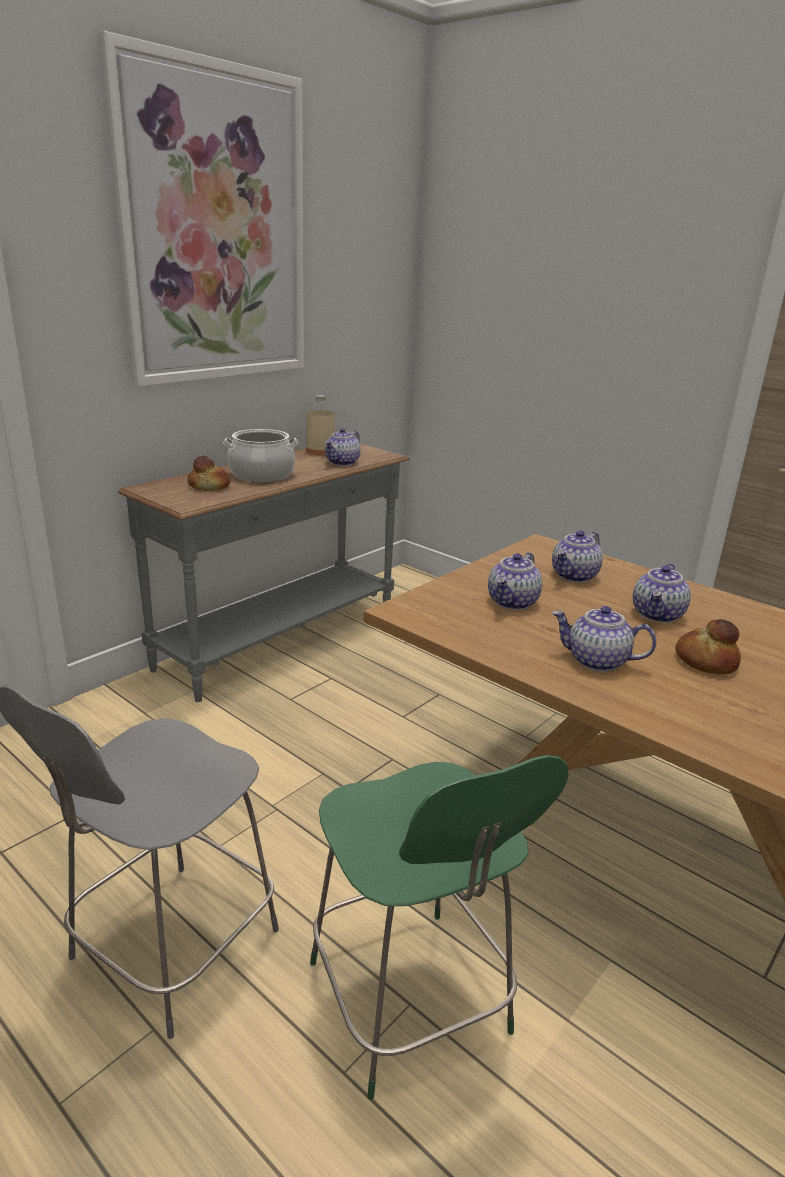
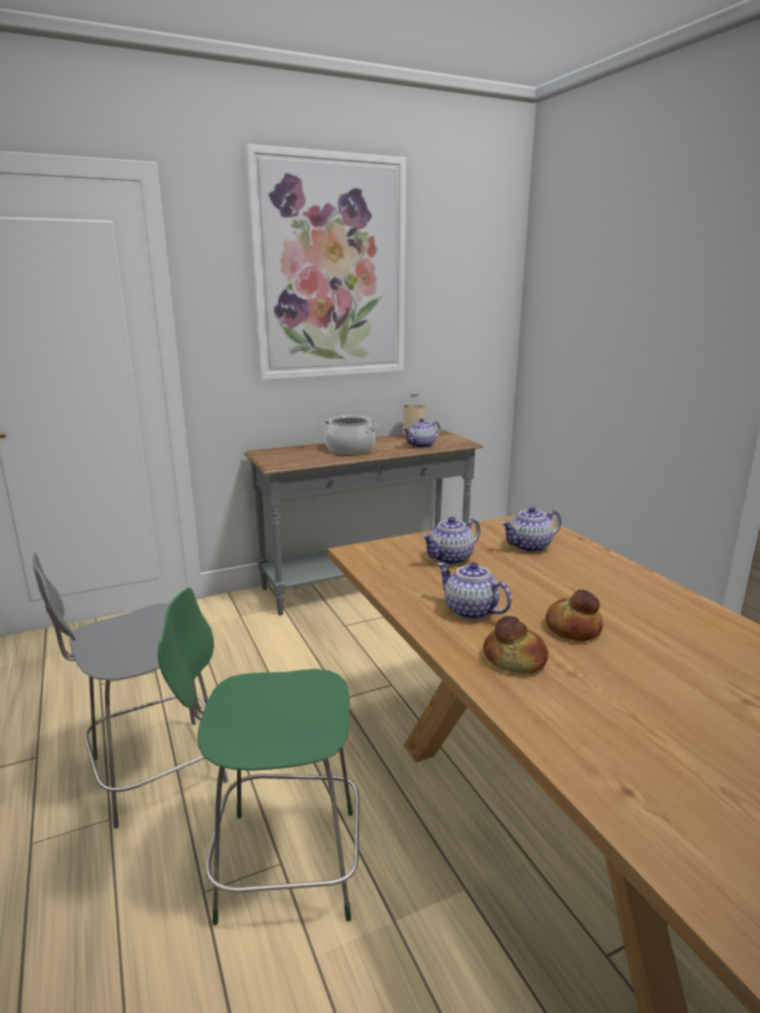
camera: 25 degrees right, 5 degrees down
(209, 486) = (305, 454): bread -> bread (515, 659)
(411, 1003) = (282, 863): green chair -> green chair turned 90 degrees clockwise
(658, 615) = (571, 586): teapot -> none

